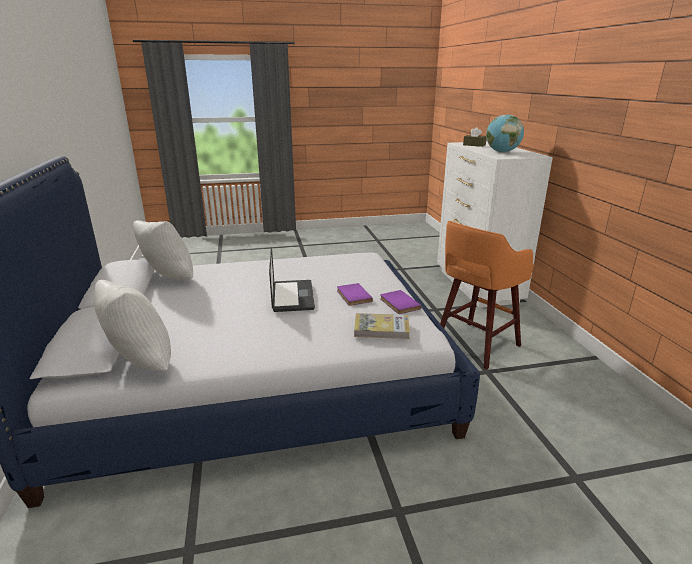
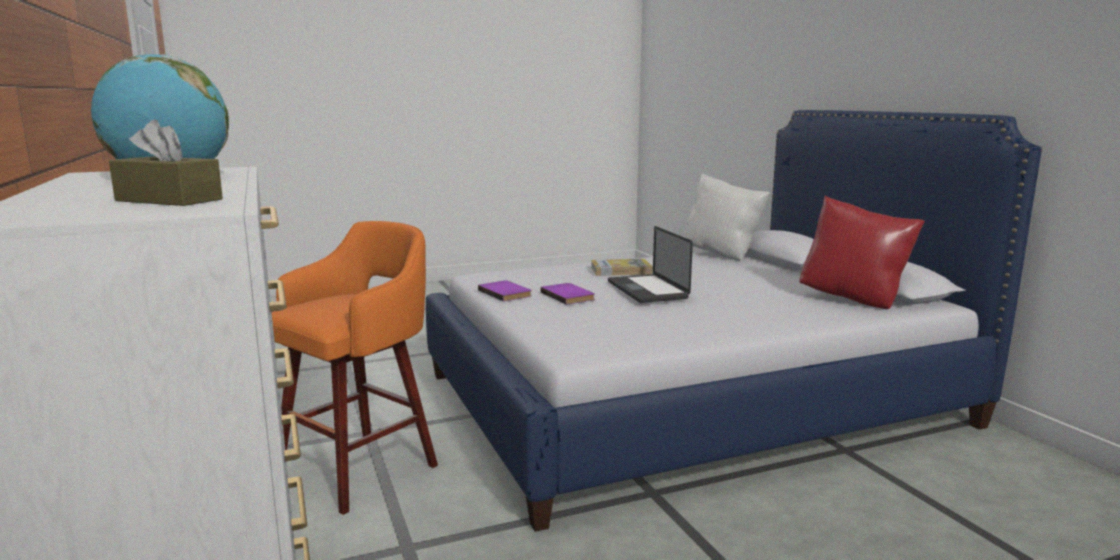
camera: 170 degrees right, 10 degrees down
(168, 279) = (853, 300): white pillow -> red pillow
(381, 328) = (524, 273): book -> book (621, 270)

